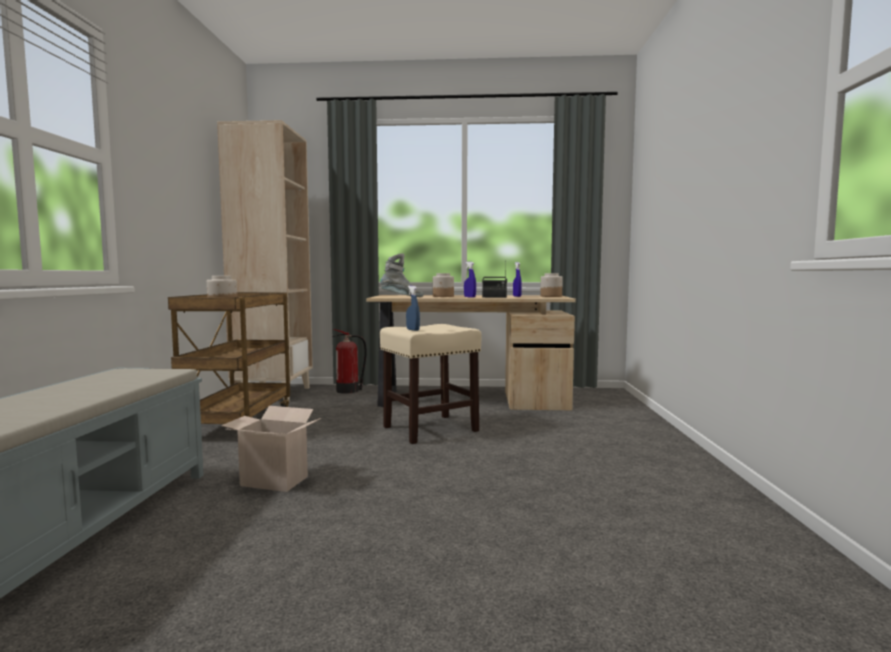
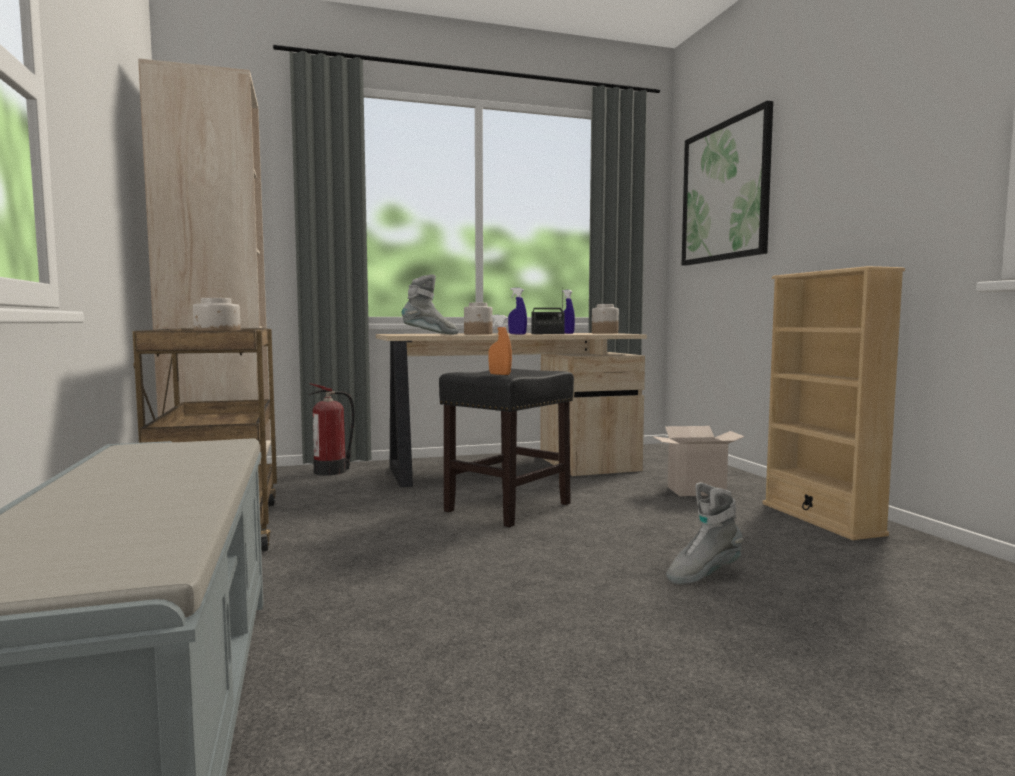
camera: 20 degrees left, 0 degrees up
(271, 481) = (382, 597): cardboard box -> cardboard box (695, 491)
(412, 330) = (500, 374): blue spray bottle -> orange spray bottle
(429, 429) = (507, 508): beige stool -> black stool
(505, 500) = (703, 574): none -> grey boot
(658, 176) = (725, 192): none -> picture
(675, 468) = (821, 518): none -> beige bookcase

